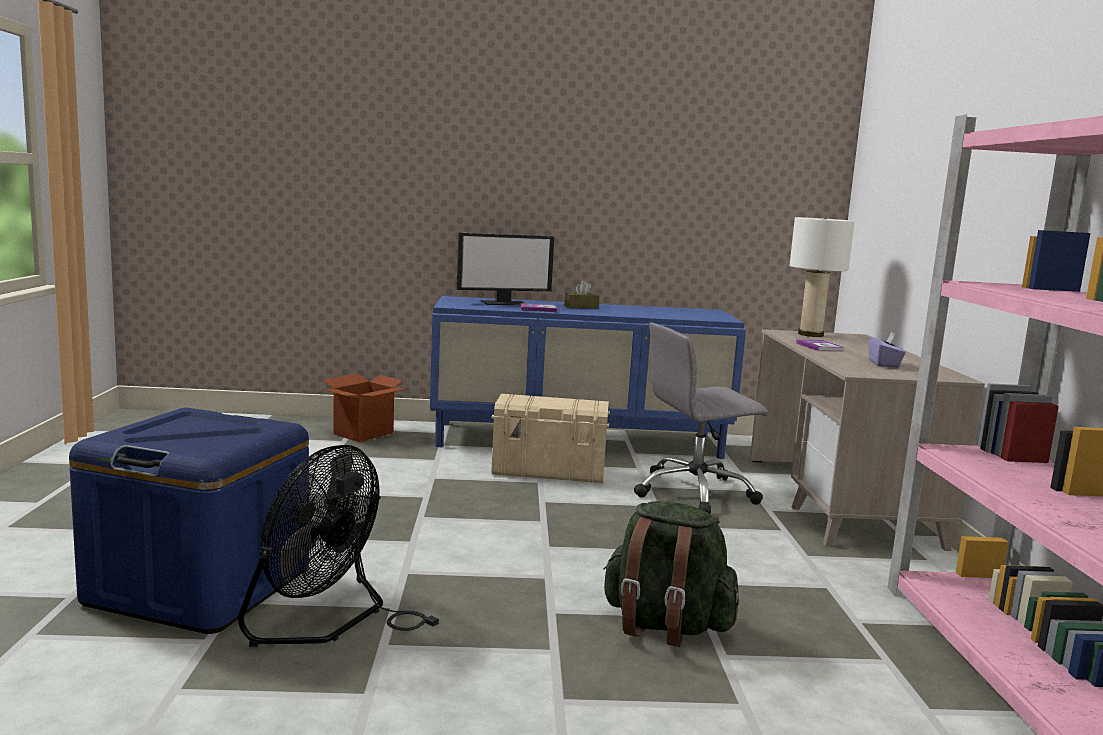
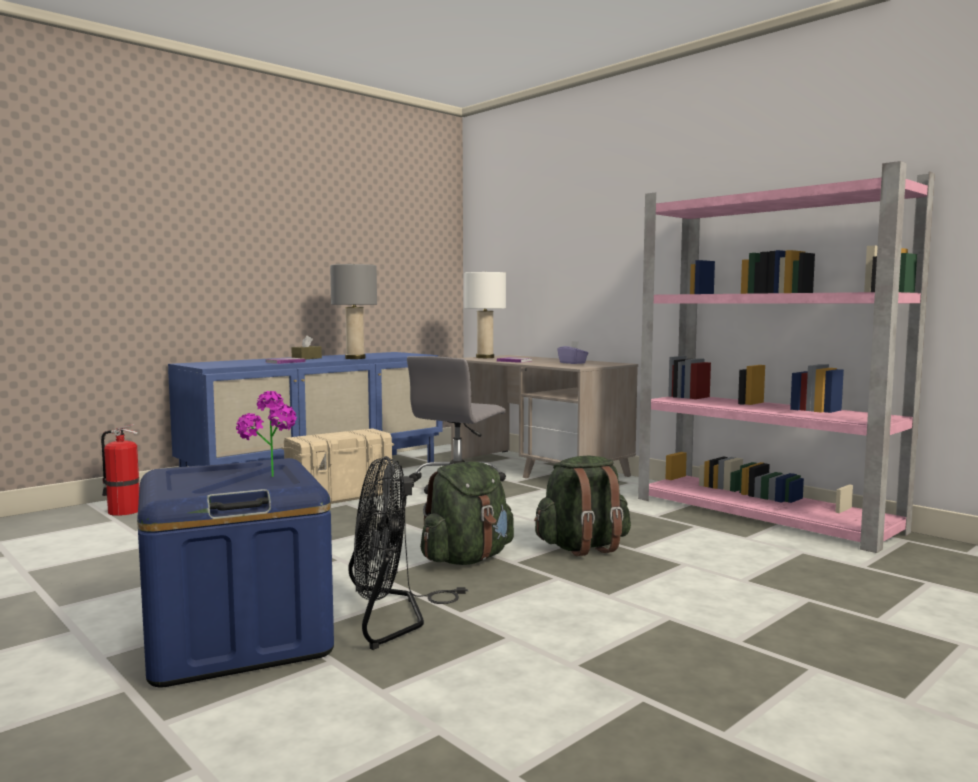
camera: 40 degrees left, 5 degrees down
(220, 442) = (271, 479): none -> potted plant
(363, 433) = (122, 511): cardboard box -> fire extinguisher
(504, 303) = (242, 362): monitor -> none
(515, 588) = (467, 559): none -> green backpack
(627, 314) = (354, 358): none -> grey table lamp

